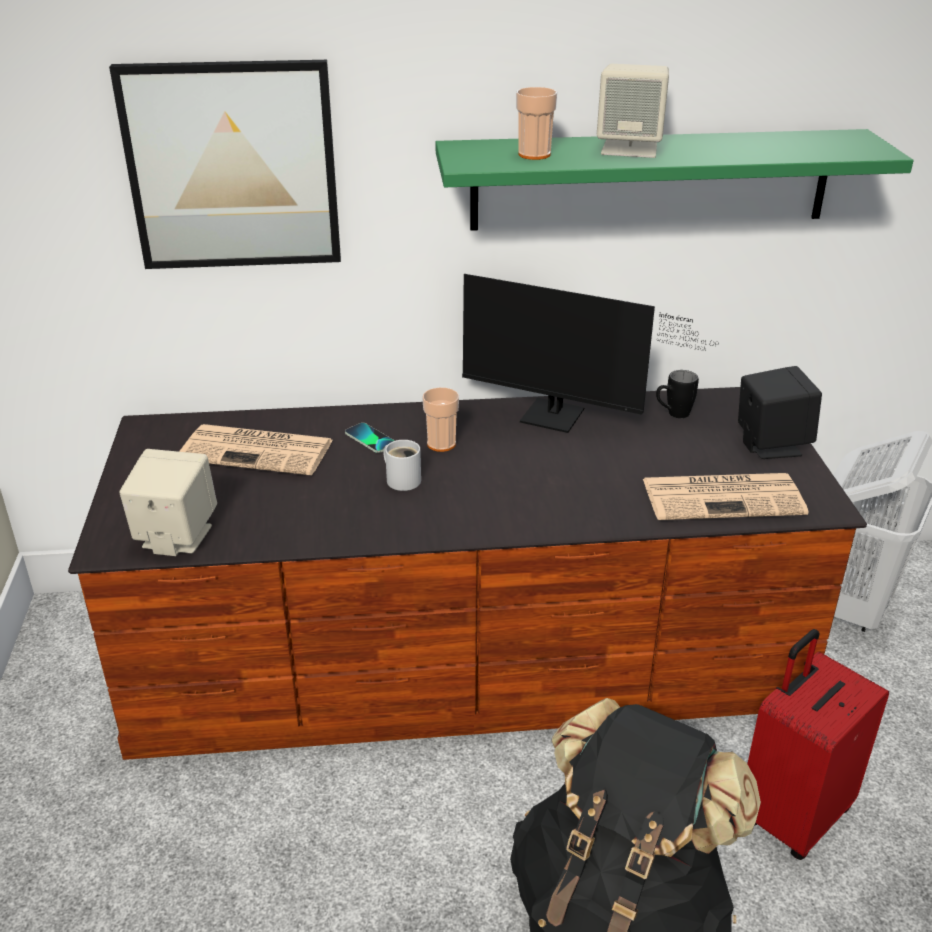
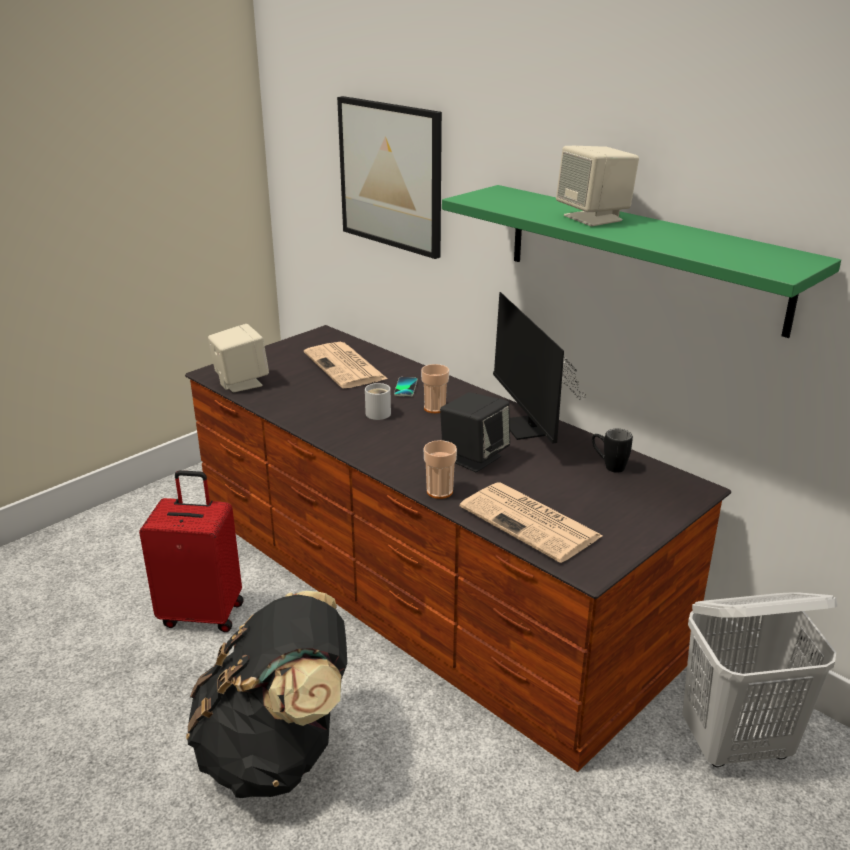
camera: 50 degrees right, 5 degrees down
(534, 155) = (523, 204): cup -> cup (439, 491)
(770, 445) = (637, 518): black speaker -> black speaker (474, 458)
(792, 814) = (451, 805): red suitcase -> red suitcase (203, 613)

